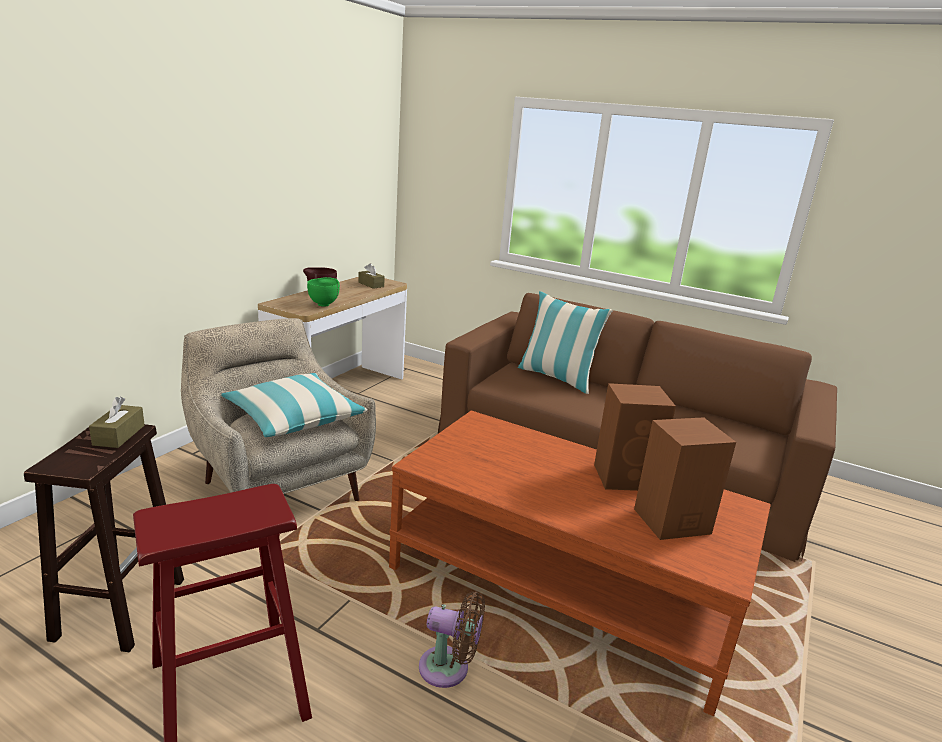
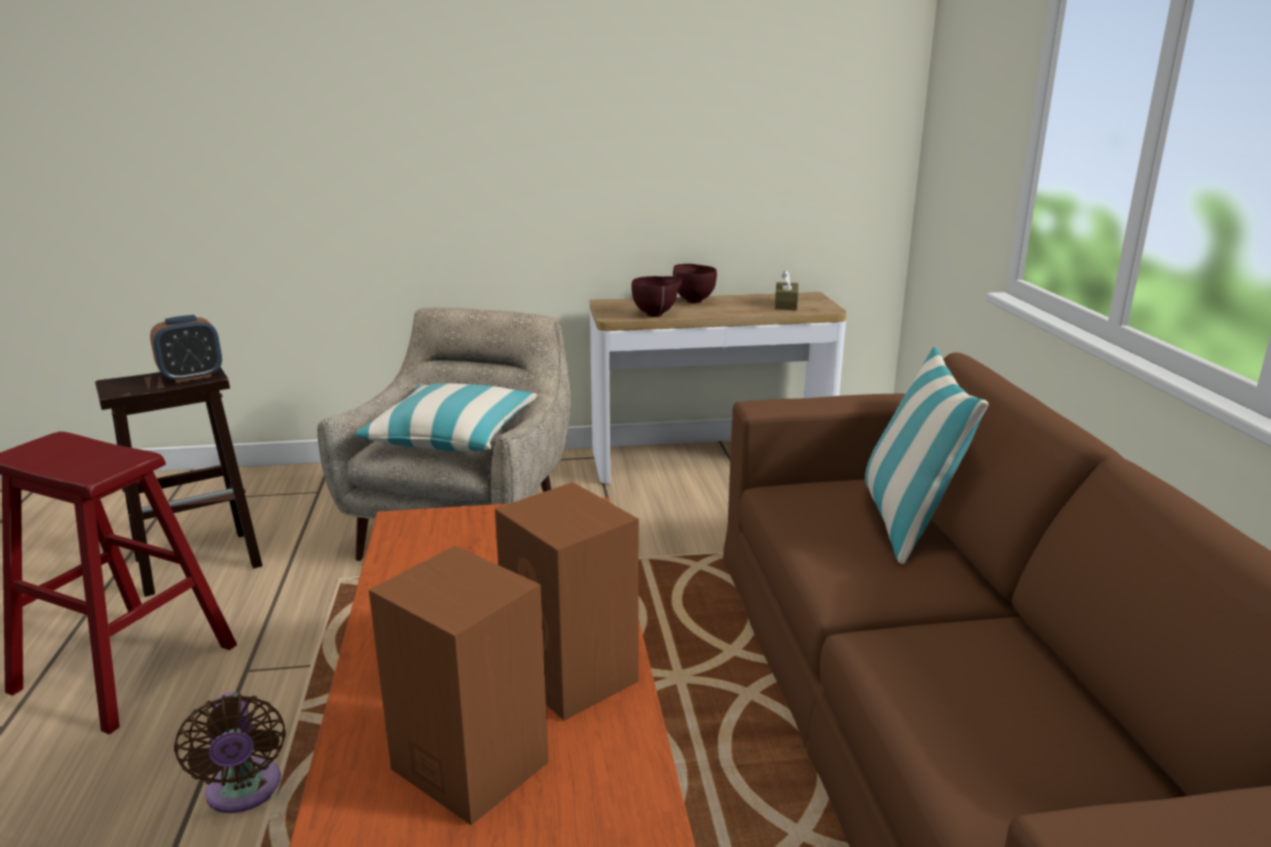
camera: 55 degrees right, 0 degrees up
(119, 435) = (192, 377): brown tissue box -> alarm clock
(324, 304) = (657, 314): green bowl -> brown bowl

